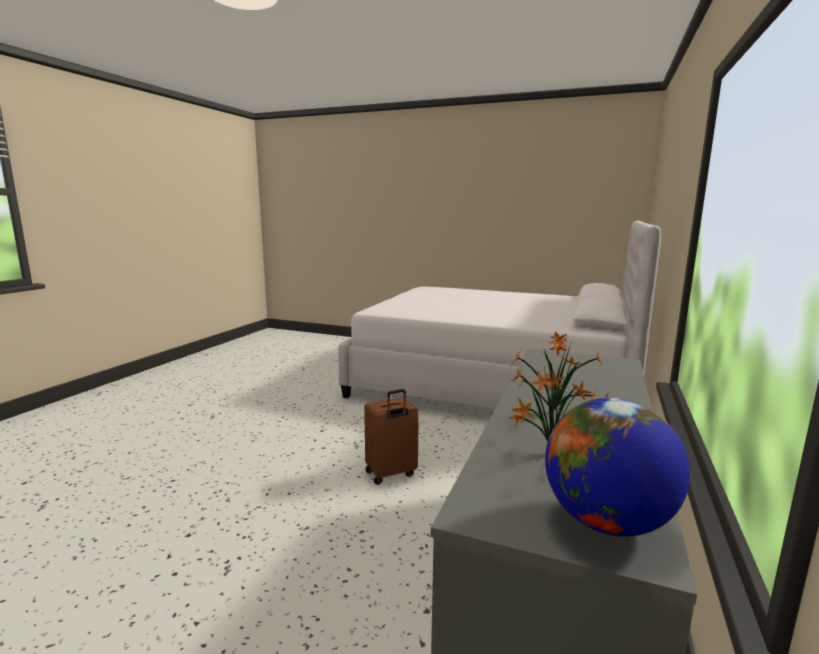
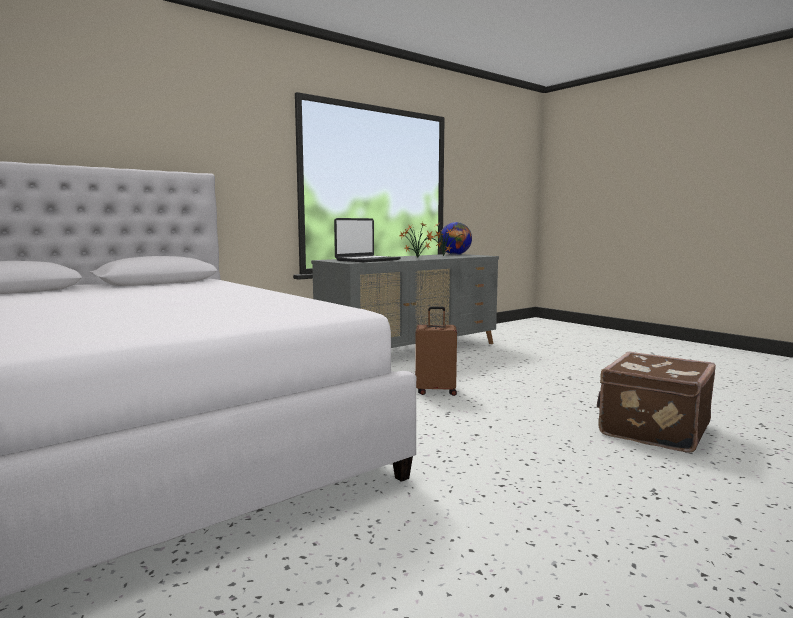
camera: 150 degrees left, 5 degrees down
(175, 469) = (652, 429): none -> brown suitcase
(569, 371) = (367, 260): none -> laptop

